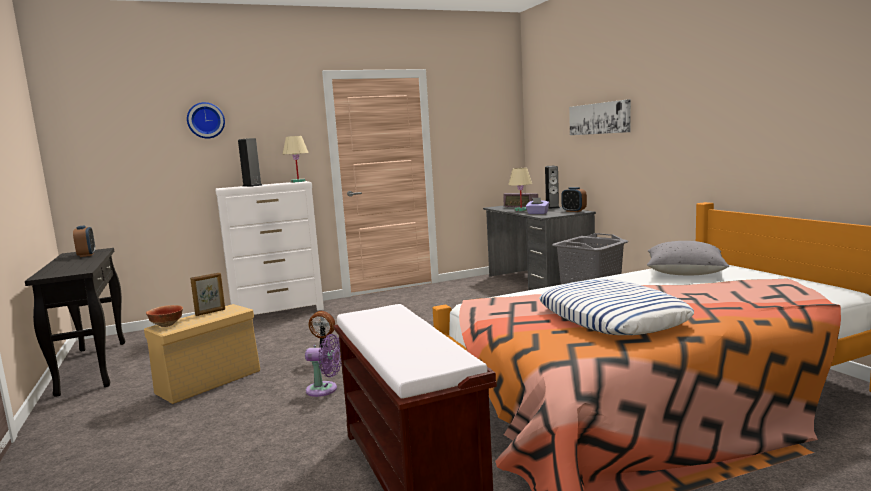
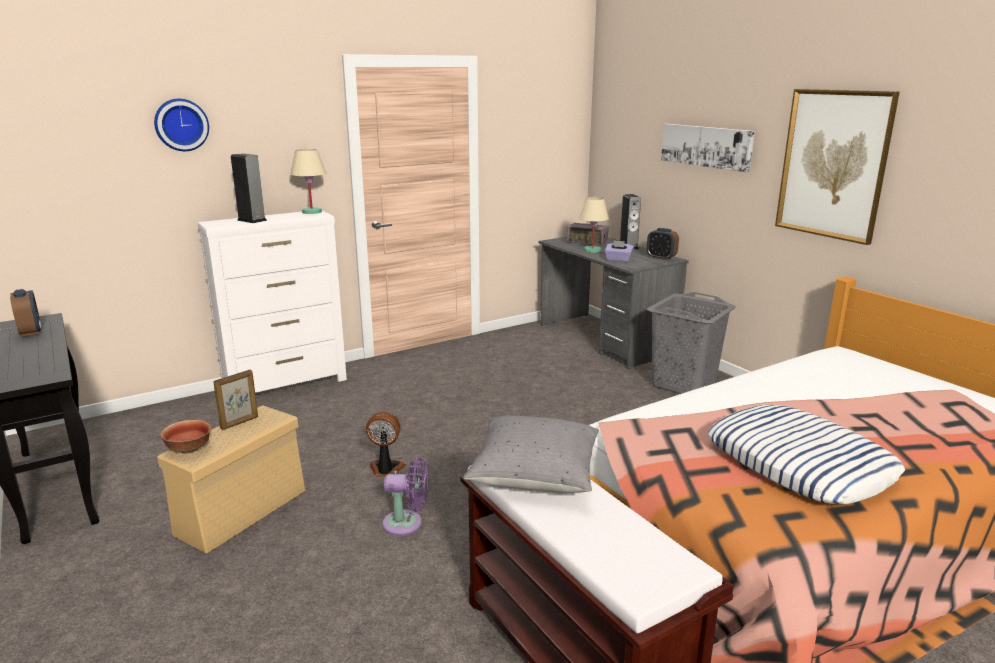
camera: 10 degrees left, 10 degrees up
(685, 273) = (833, 374): grey pillow -> grey pillow (535, 475)
(687, 113) = (833, 164): none -> picture

